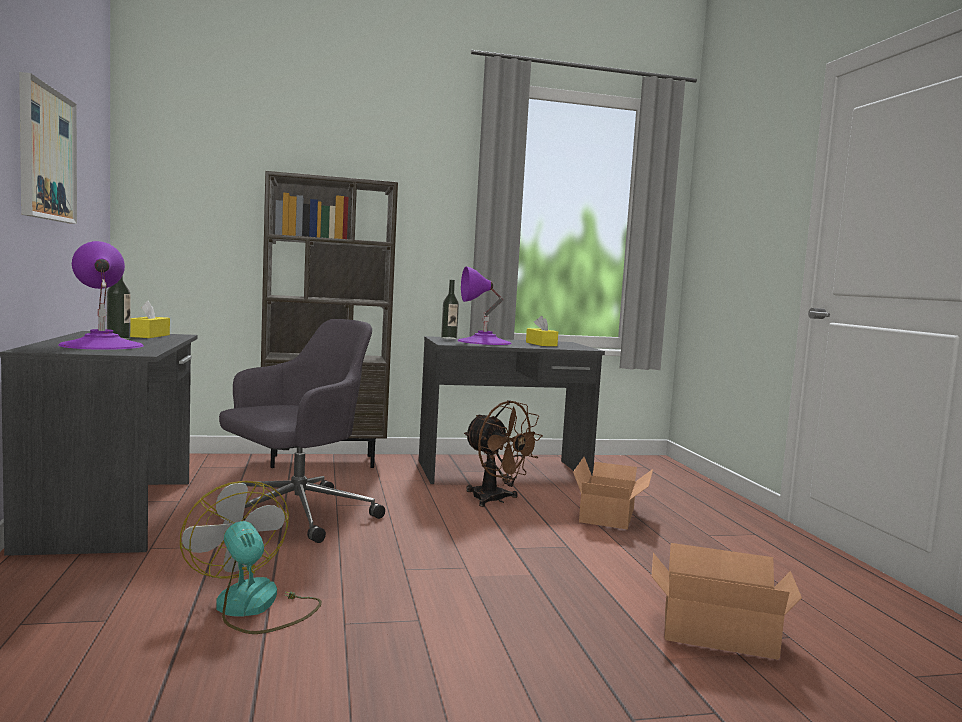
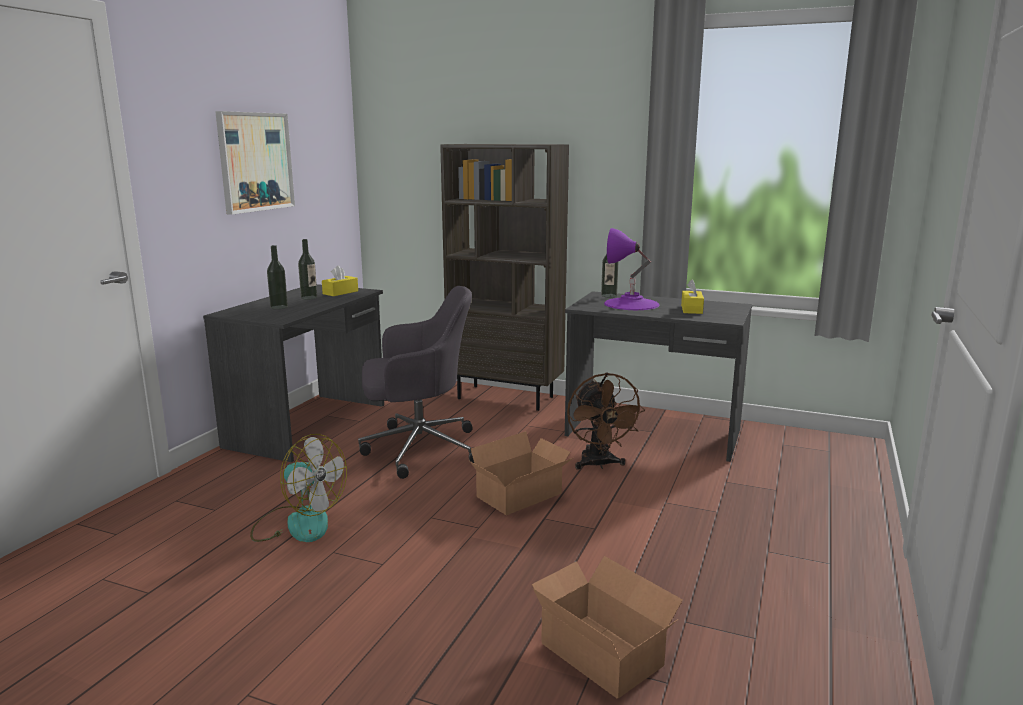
camera: 35 degrees right, 10 degrees up
(101, 345) = (279, 307): purple table lamp -> bottle
(254, 607) = (298, 523): fan -> fan turned 120 degrees clockwise
(610, 515) = (691, 503): cardboard box -> cardboard box (522, 496)

